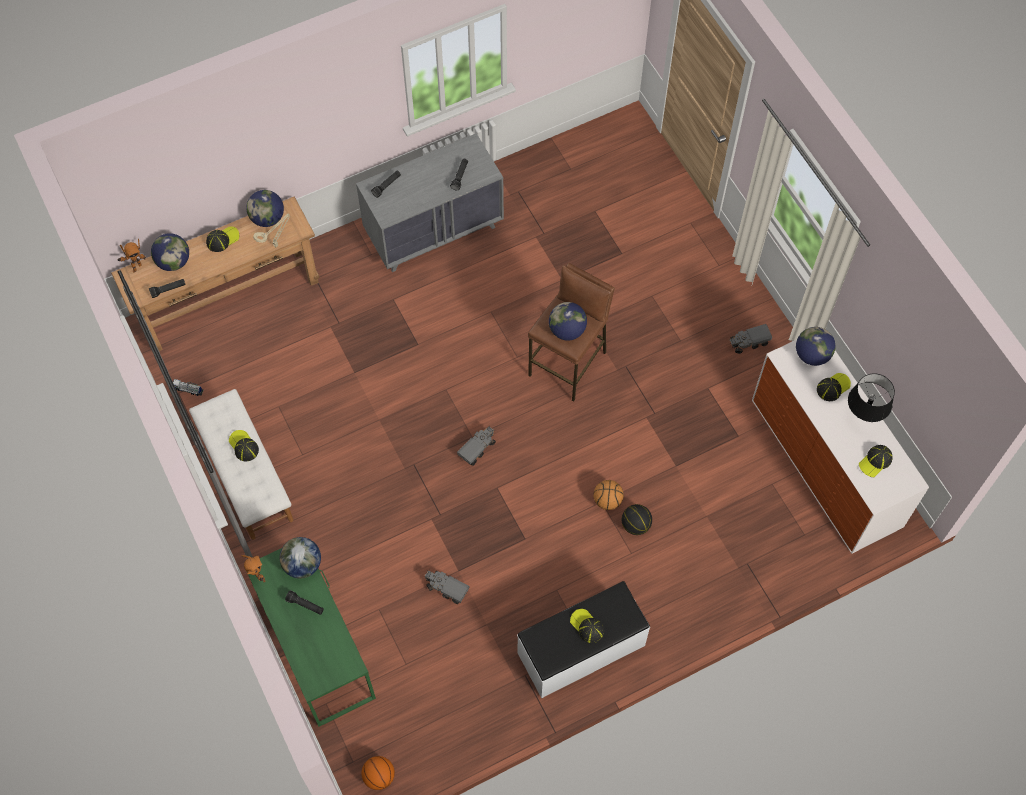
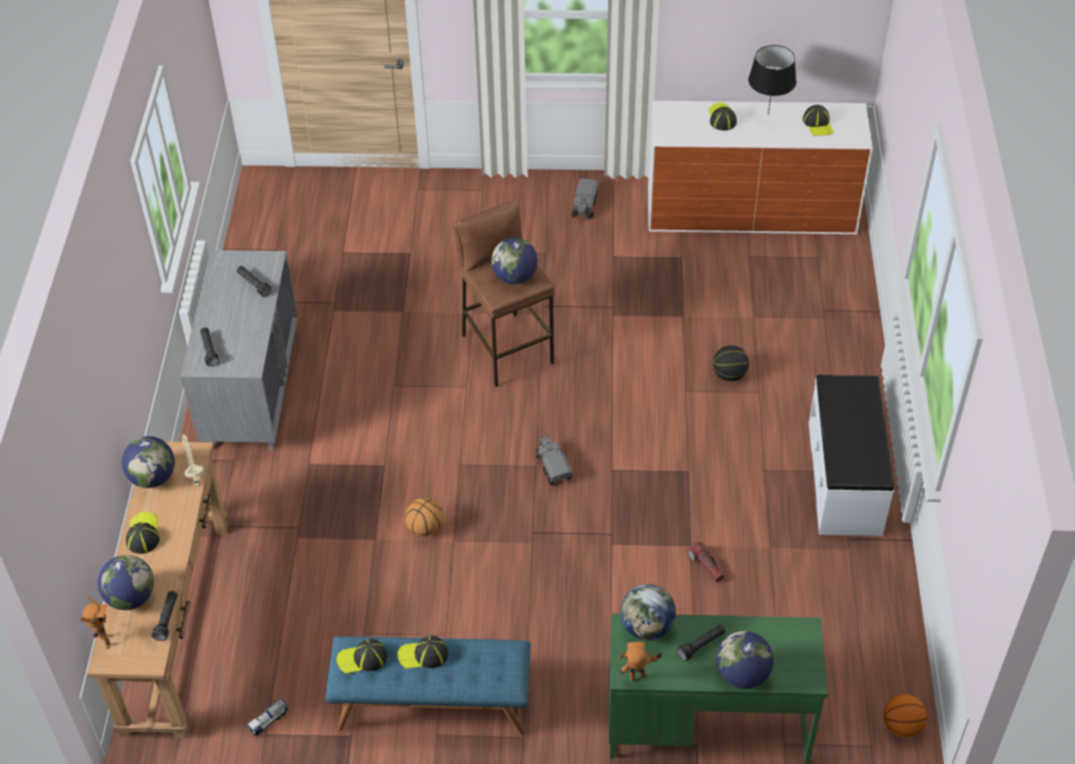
camera: 60 degrees left, 15 degrees down
(246, 475) = (432, 706): white bench -> blue bench
(446, 589) = (706, 566): toy truck -> flashlight
(587, 626) = (853, 424): cap -> cap (362, 658)
(607, 500) = (686, 385): basketball -> basketball (425, 528)
(812, 355) = (677, 117): globe -> globe (742, 675)

